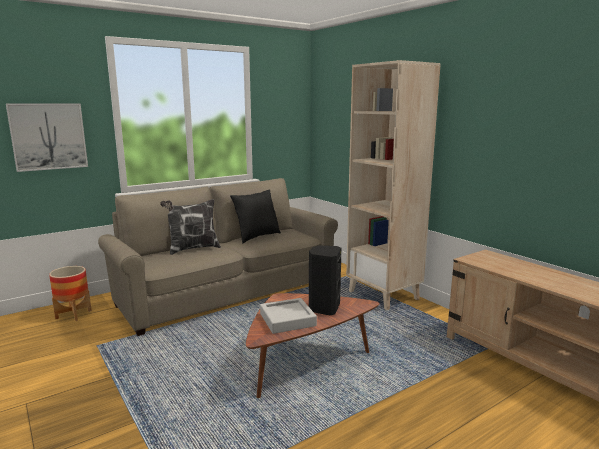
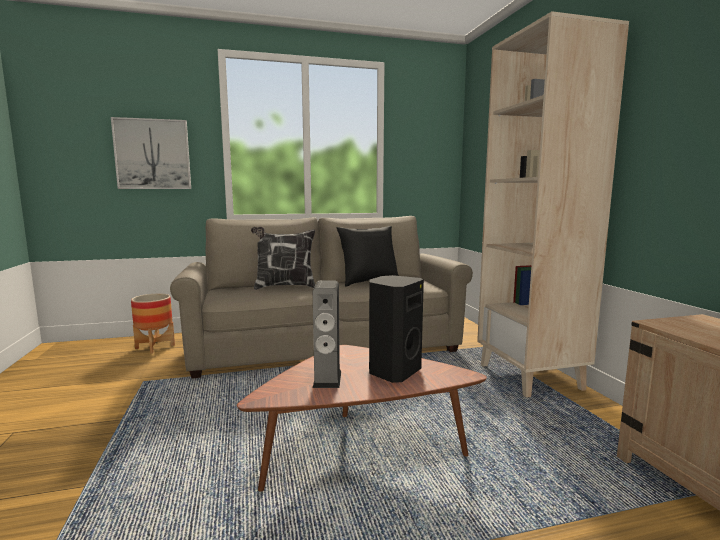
camera: 20 degrees right, 5 degrees down
(287, 320) = (327, 379): grey tray -> speaker

